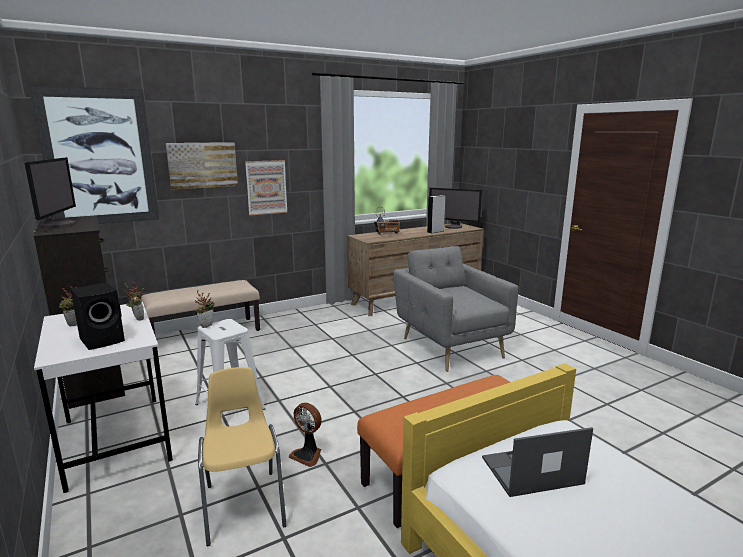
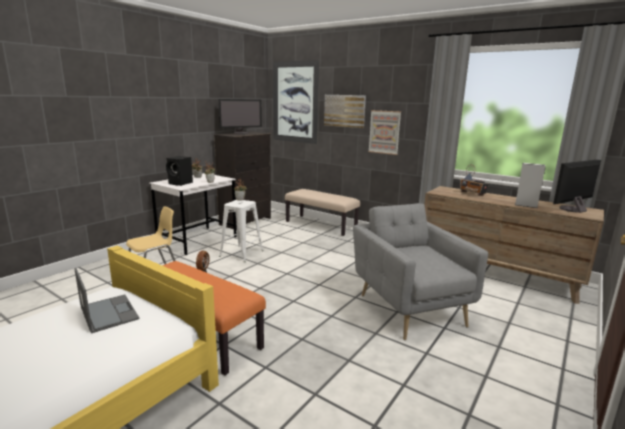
camera: 65 degrees right, 0 degrees up
(449, 345) = (409, 307): grey armchair -> grey armchair turned 60 degrees counterclockwise
(454, 227) = (572, 209): monitor -> monitor turned 60 degrees clockwise

